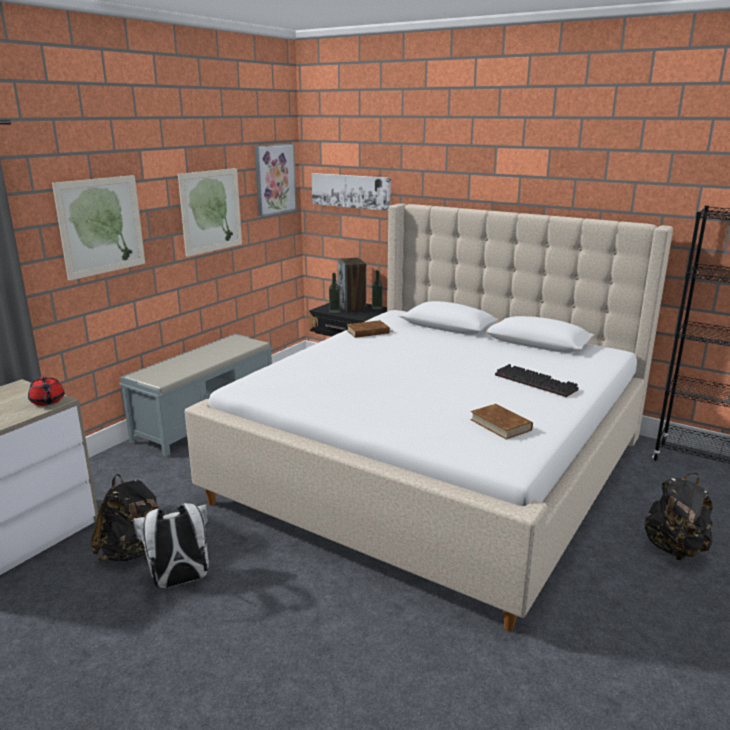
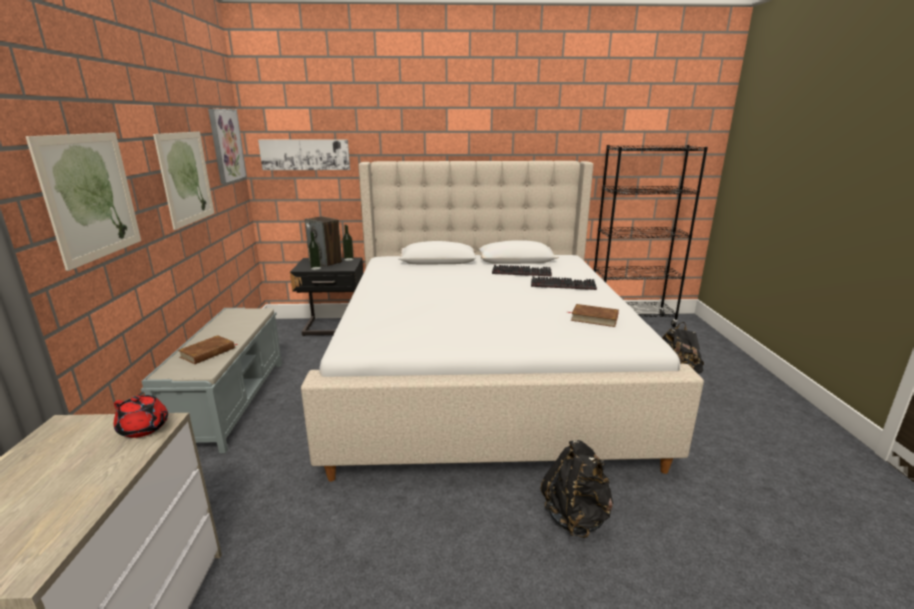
camera: 35 degrees left, 0 degrees up
(134, 551) = (303, 566): black backpack -> black backpack (576, 516)
(180, 581) = (389, 569): white backpack -> none
(368, 332) = (386, 276): brown book -> brown book (208, 352)
(516, 358) = (522, 272): none -> keyboard

